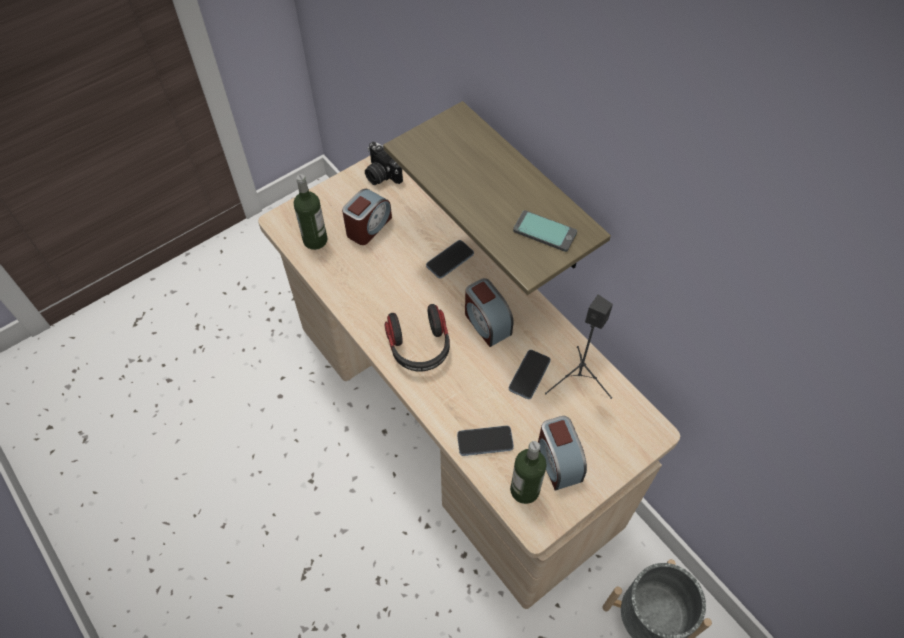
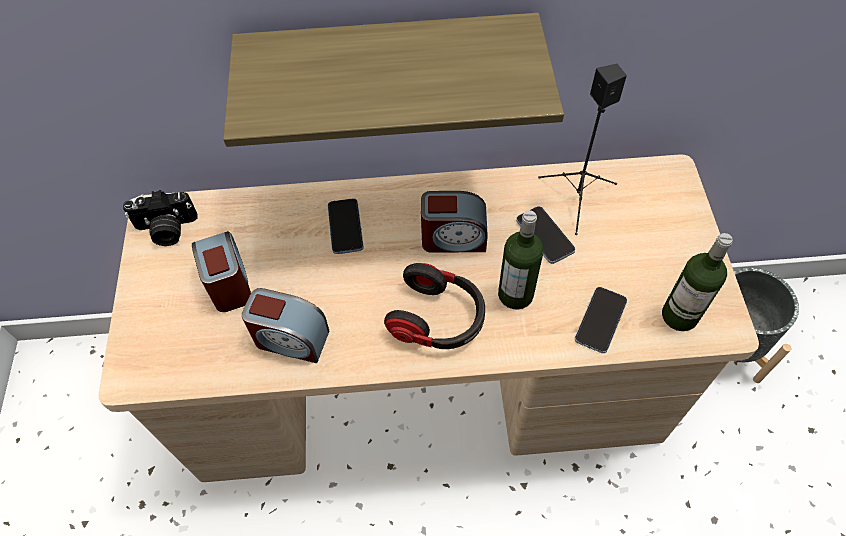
camera: 55 degrees left, 0 degrees up
(315, 240) = (196, 350): bottle -> bottle (515, 294)
(545, 231) = (492, 59): phone -> none
(558, 461) = (662, 267): alarm clock -> alarm clock (290, 339)

